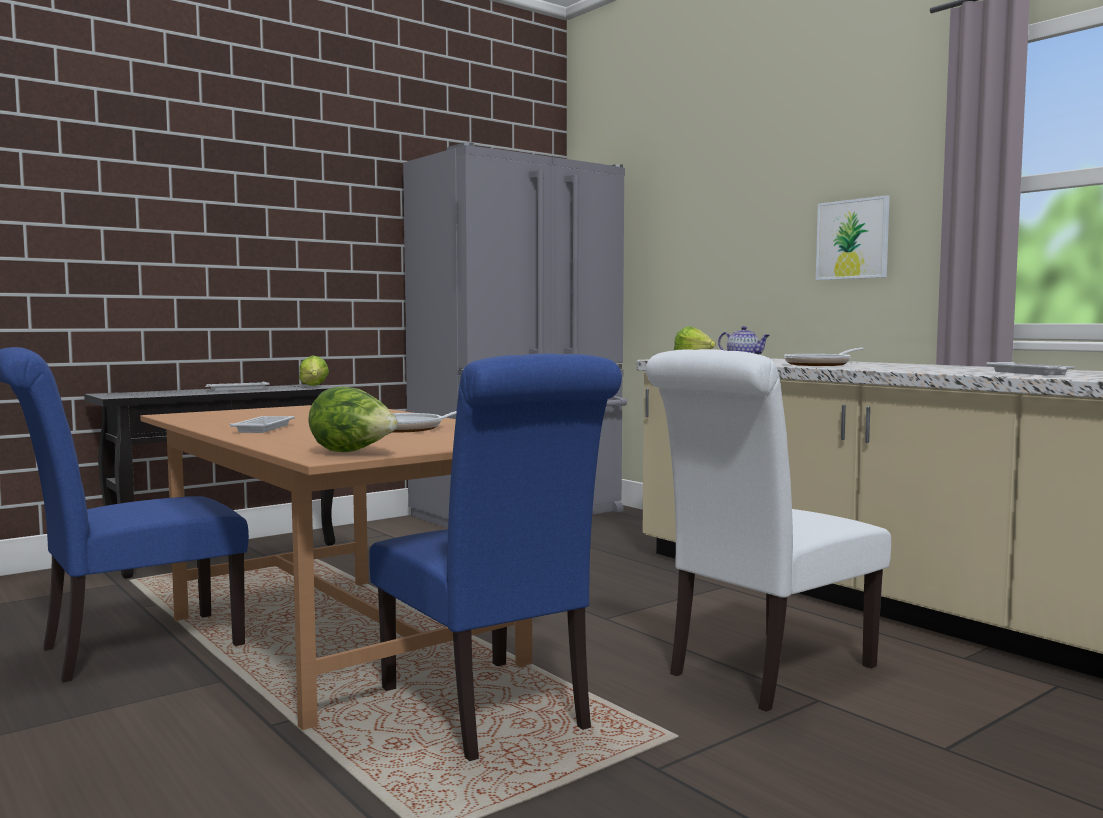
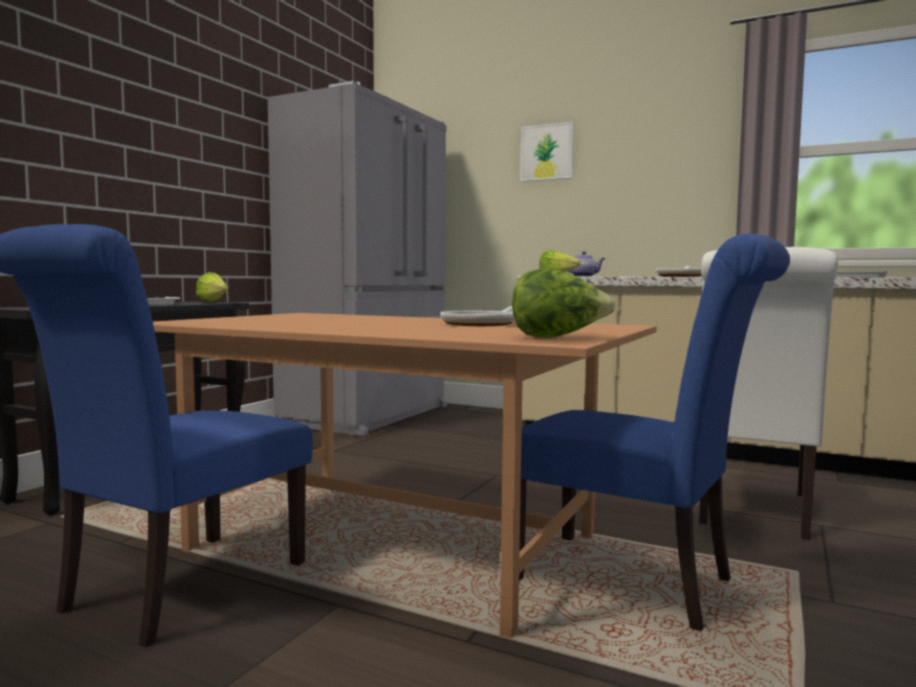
camera: 25 degrees left, 0 degrees up
(264, 428) = (342, 327): white tray -> none
(852, 239) = (655, 188): picture -> picture (547, 152)

